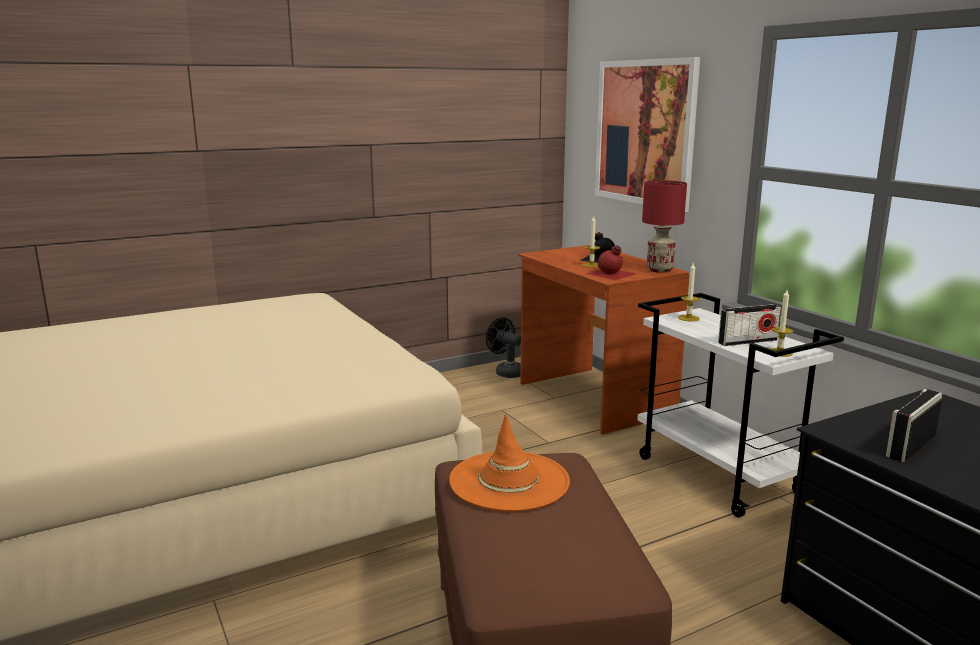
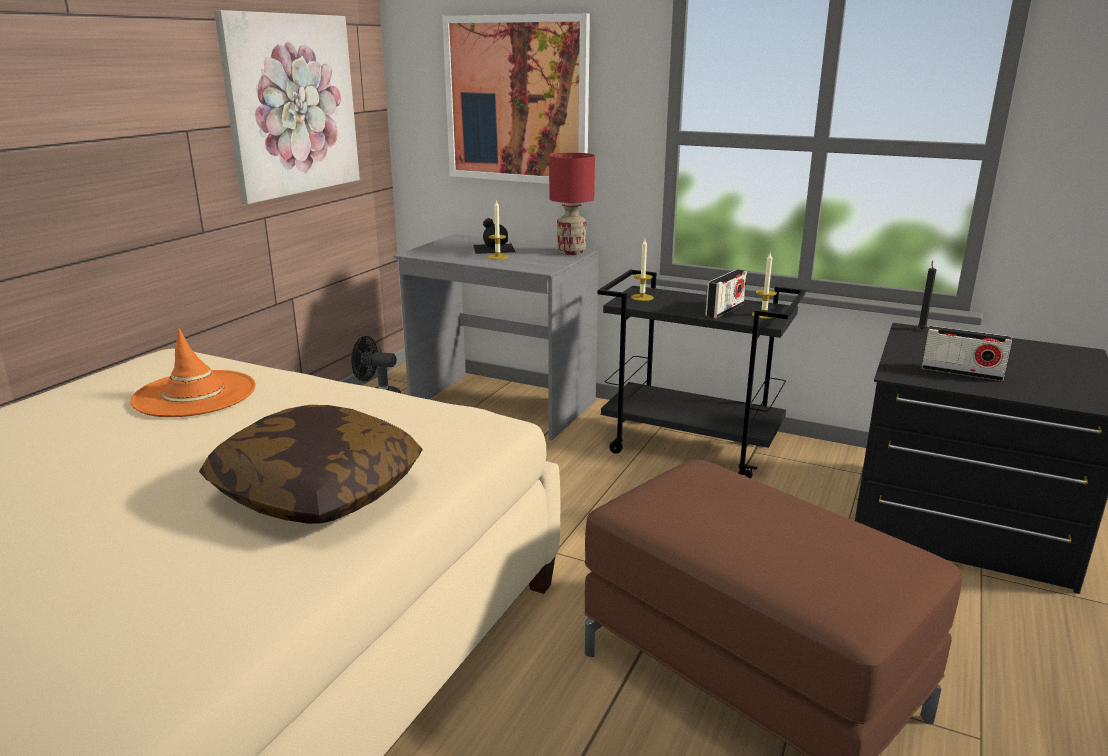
camera: 35 degrees left, 5 degrees up
(256, 387) = (317, 493): none -> pillow
(465, 130) = (292, 105): none -> picture
(509, 481) = (699, 508): orange hat -> orange hat (195, 394)
(593, 398) = (502, 405): brown desk -> grey desk
(611, 274) = (534, 263): red bottle -> none
(720, 476) = (692, 448): white cart -> black cart
(910, 446) = (961, 373): radio -> radio turned 75 degrees counterclockwise
(949, 401) = (921, 329): none -> black candle

